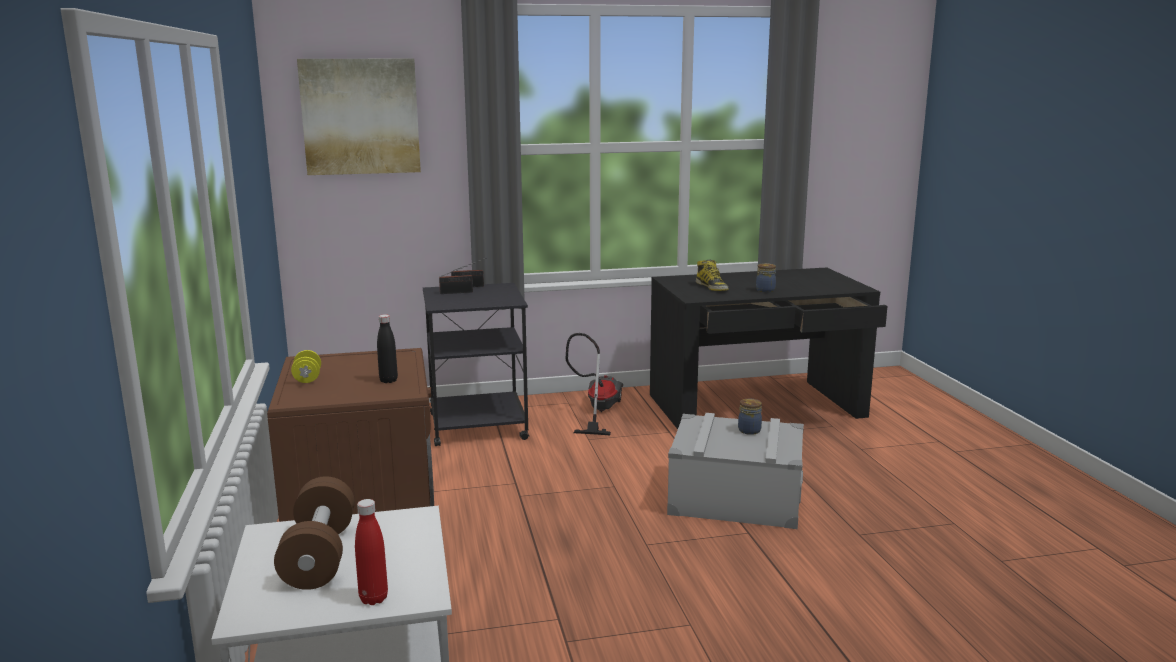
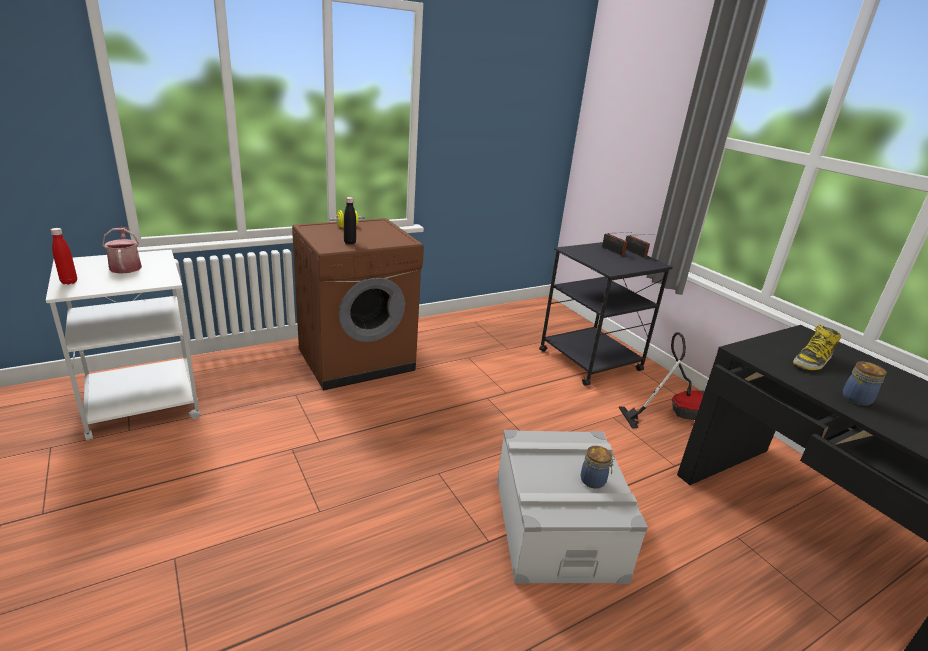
camera: 70 degrees right, 10 degrees up
(319, 556) = (126, 266): brown dumbbell -> watering can
(360, 116) = (632, 91): picture -> none

